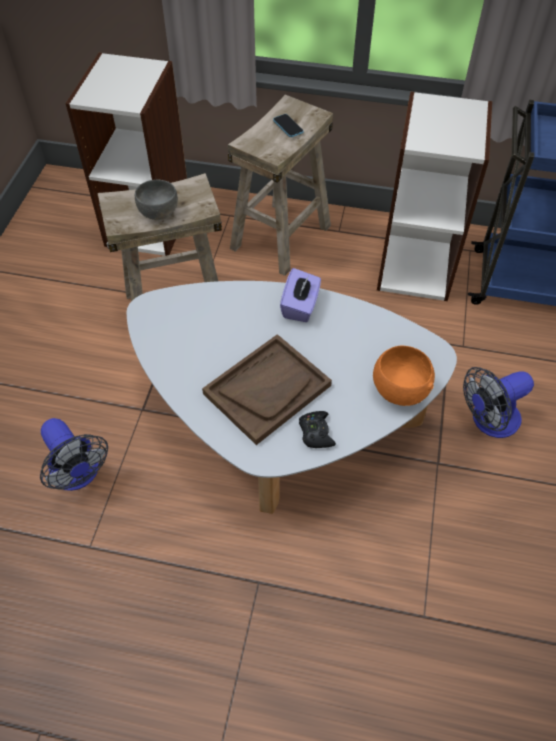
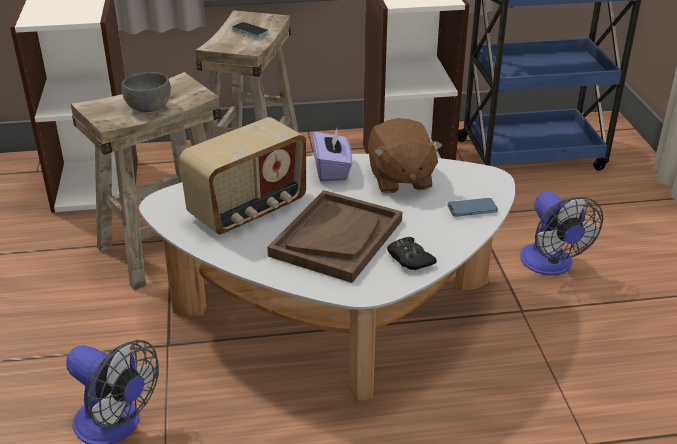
camera: 20 degrees left, 20 degrees down
(210, 336) = (249, 210): none -> radio
(353, 334) = (400, 179): none -> brown plush toy
(399, 390) = (472, 209): orange bowl -> phone
(488, 421) = (551, 265): fan -> fan turned 60 degrees counterclockwise

